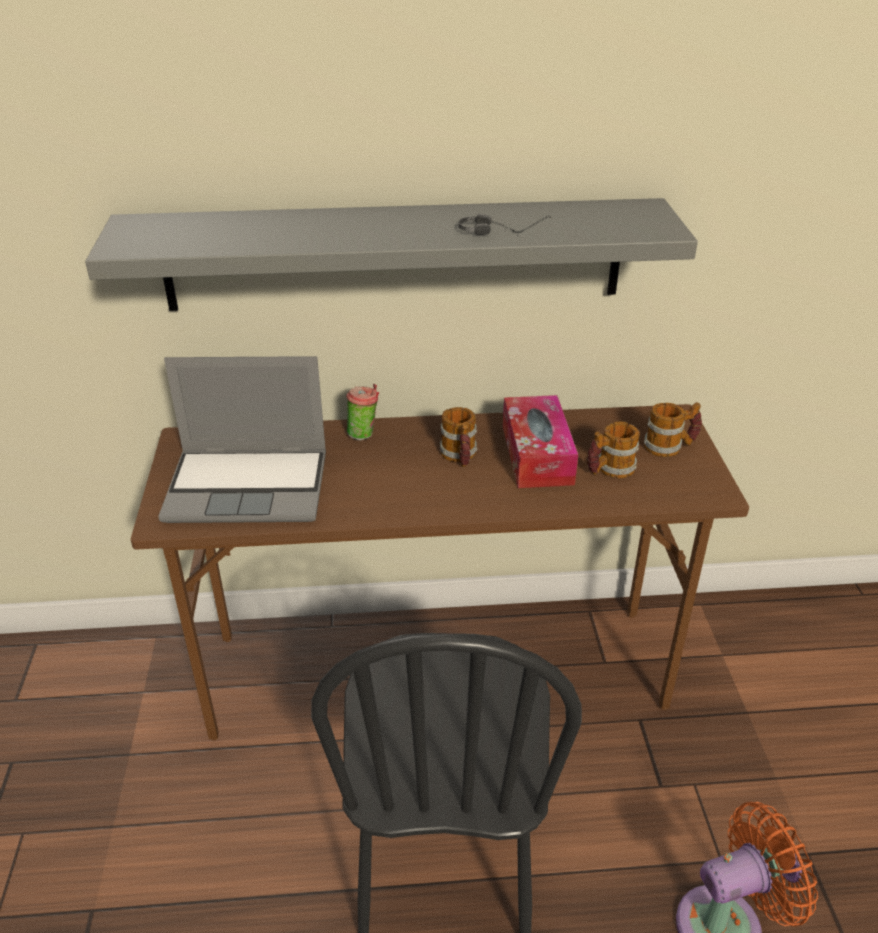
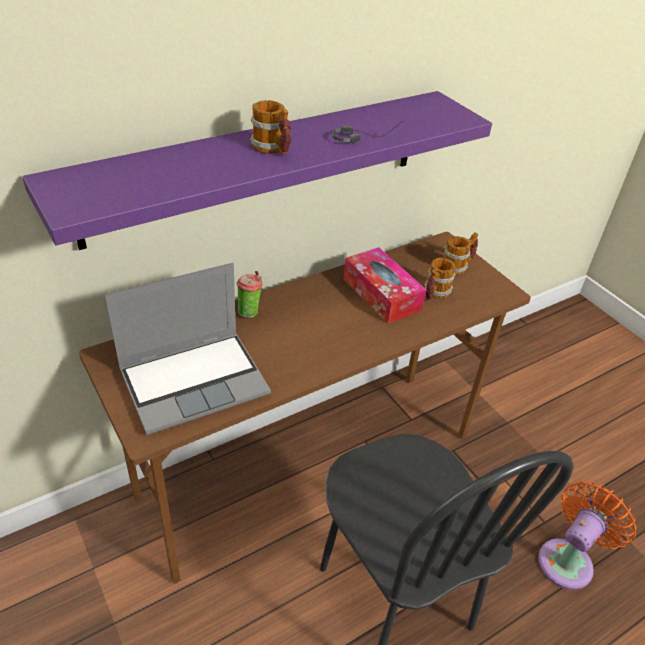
camera: 30 degrees left, 5 degrees up
(394, 255) = (260, 165): grey shelf -> purple shelf
(459, 457) = (332, 311): mug -> mug (272, 149)

